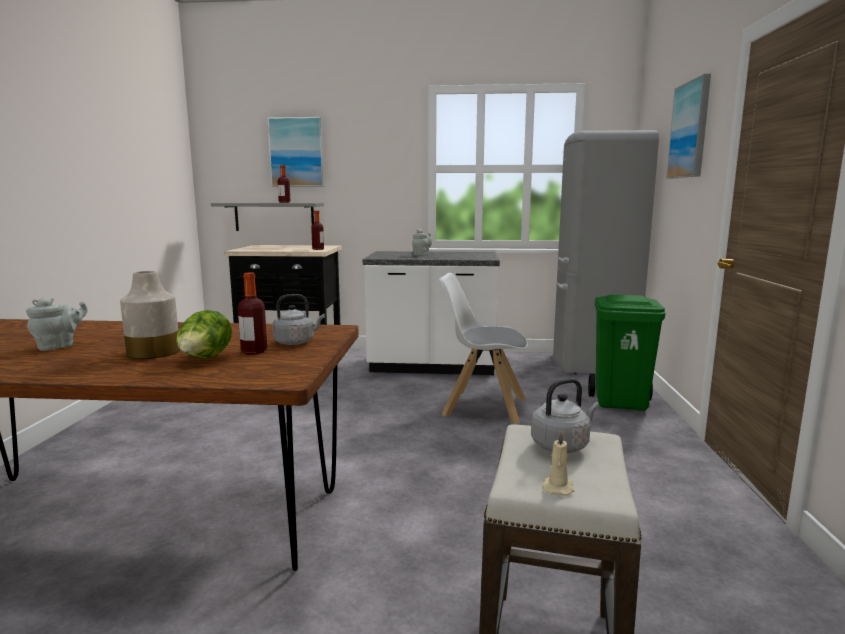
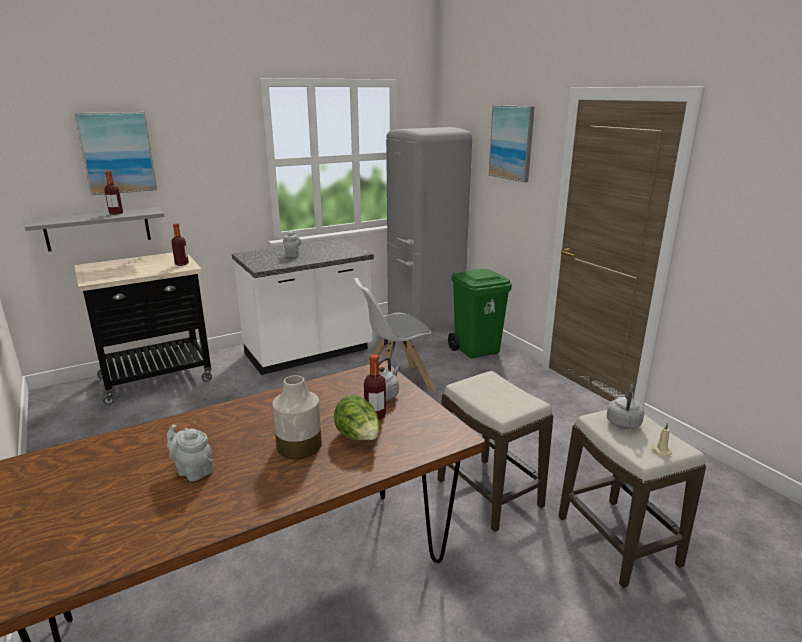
camera: 35 degrees left, 10 degrees up
(59, 346) = (193, 470): grey teapot -> grey teapot turned 60 degrees counterclockwise
(445, 533) = (489, 493): none -> stool

